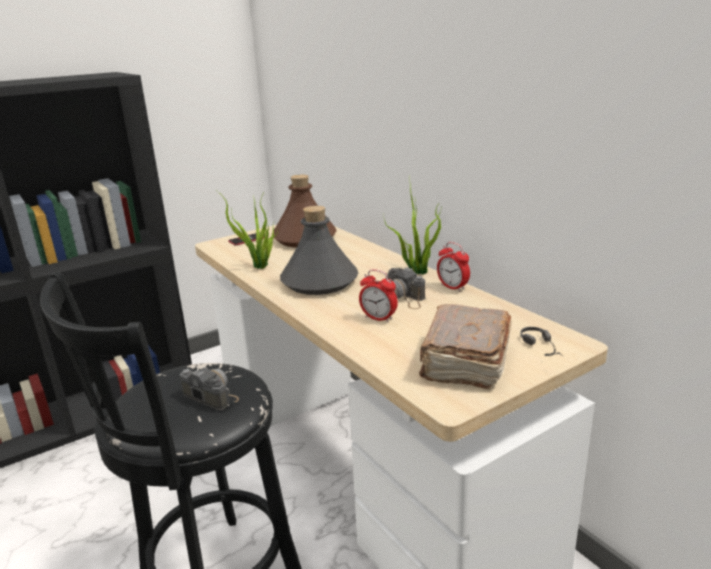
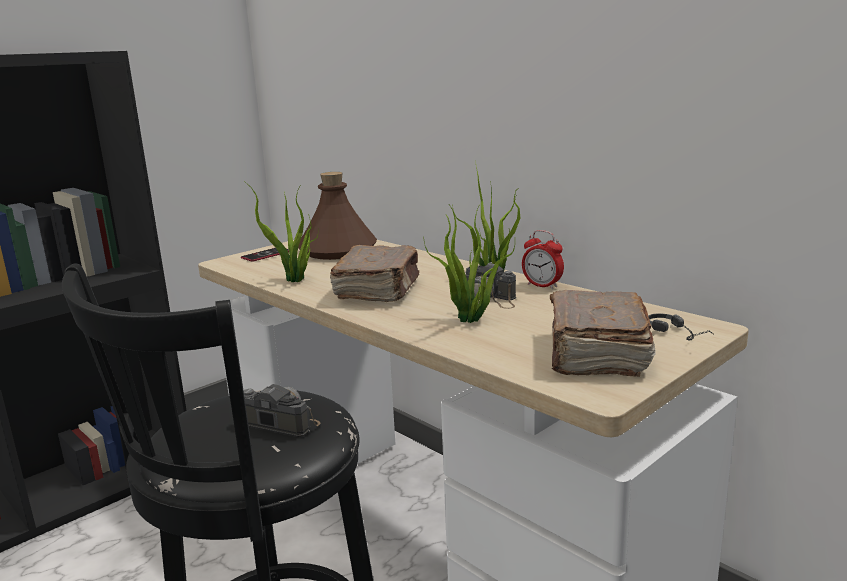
camera: 10 degrees left, 5 degrees down
(320, 282) = (379, 290): grey bottle -> brown book
(378, 318) = (470, 320): alarm clock -> potted plant

